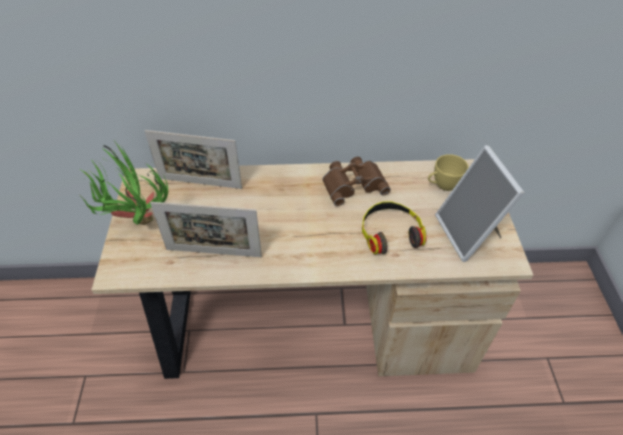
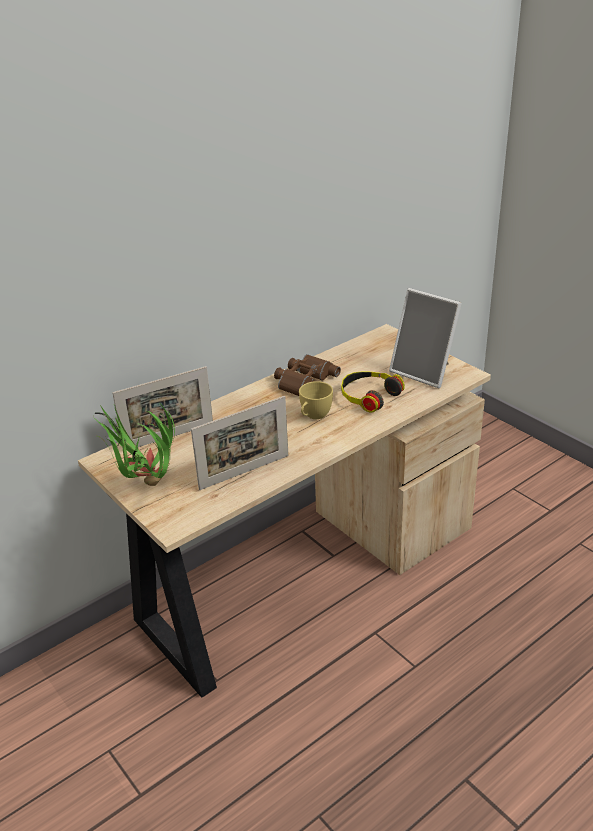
camera: 35 degrees left, 15 degrees down
(442, 185) = (373, 352): yellow cup -> yellow cup (314, 416)

